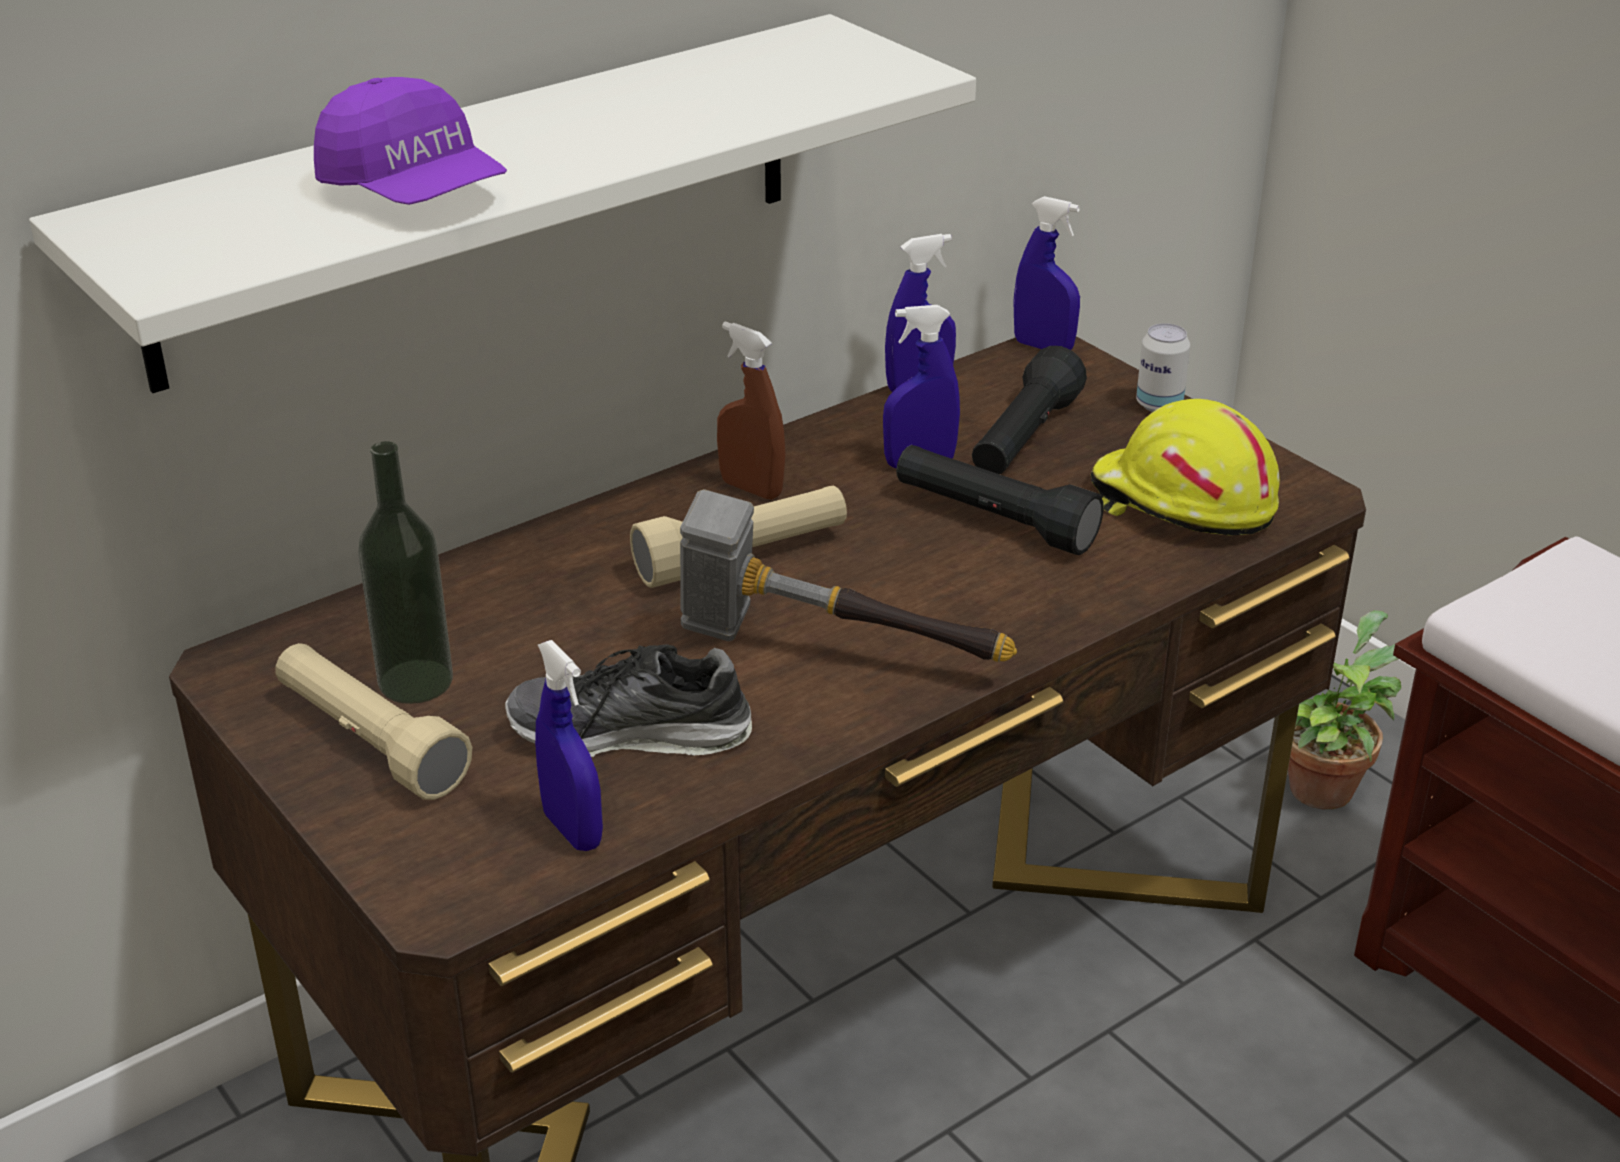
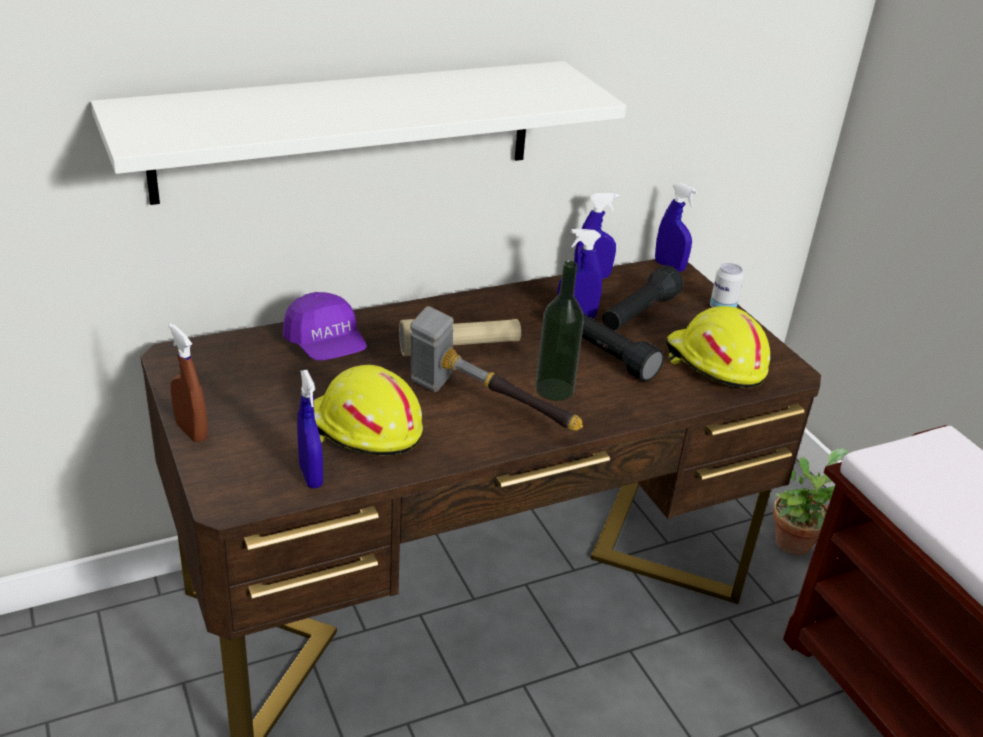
camera: 10 degrees right, 0 degrees up
(370, 742) = (226, 409): beige flashlight -> none
(414, 192) = (291, 117): purple cap -> purple cap (326, 346)
(415, 681) = (262, 382): bottle -> bottle (554, 389)
(630, 733) = (362, 430): shoe -> yellow hard hat
(751, 488) = (479, 314): brown spray bottle -> brown spray bottle (191, 431)

